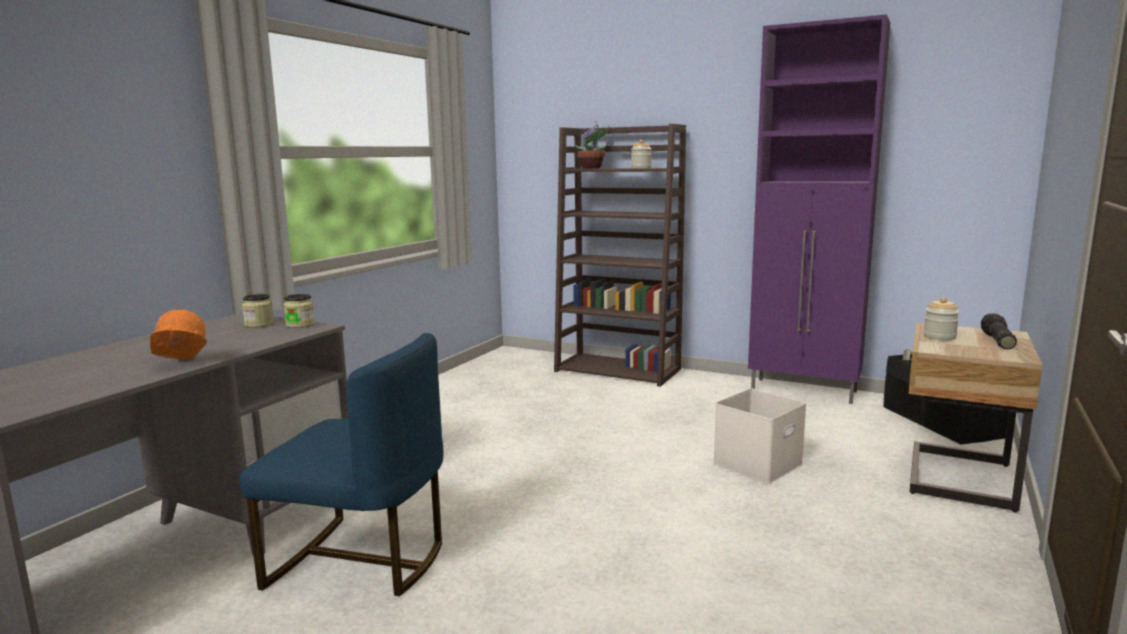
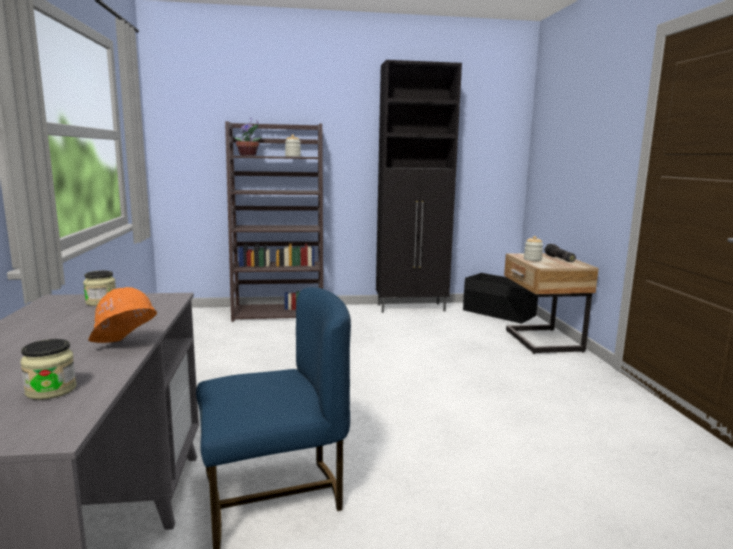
camera: 35 degrees left, 0 degrees up
(300, 325) = (148, 297): jar -> jar (51, 390)
(757, 463) = (443, 355): white storage box -> none
(805, 391) = (412, 308): purple cabinet -> black cabinet

